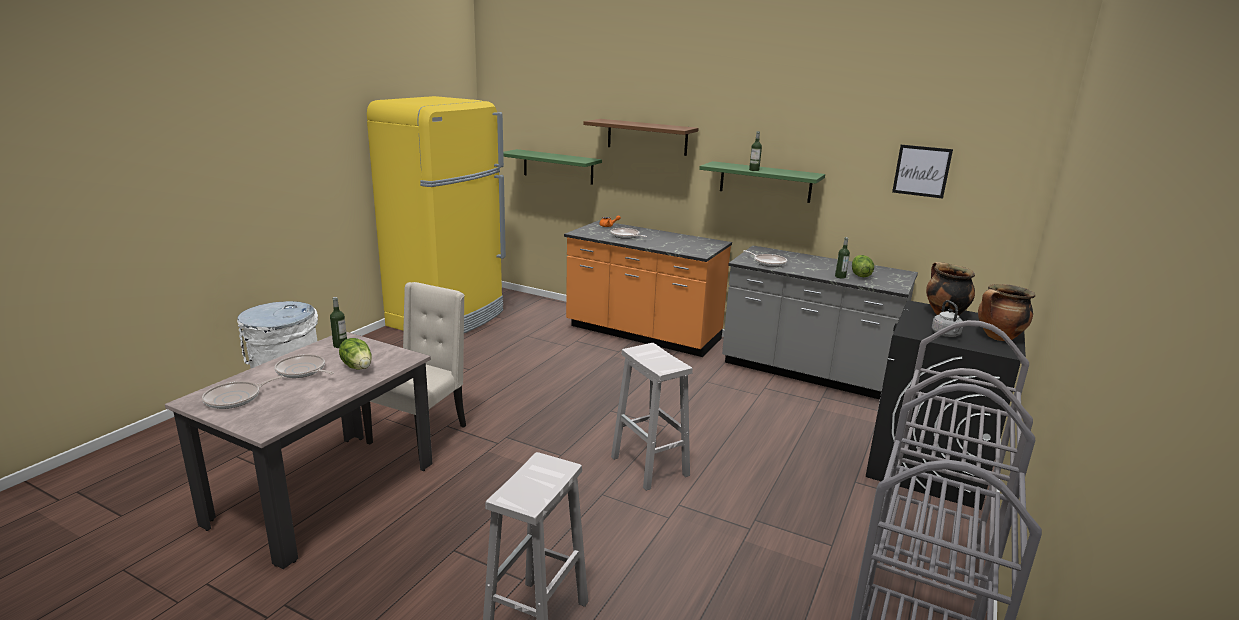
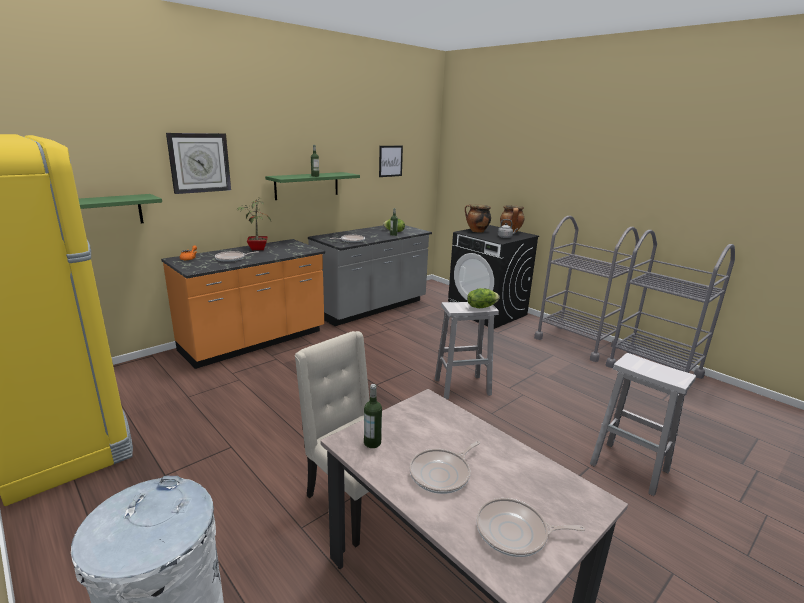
camera: 70 degrees left, 0 degrees up
(236, 398) = (515, 532): frying pan -> frying pan turned 120 degrees clockwise
(358, 366) = (441, 432): lettuce -> lettuce (481, 307)
(647, 137) = (199, 163): brown shelf -> wall clock
(670, 237) = (257, 249): none -> potted plant

